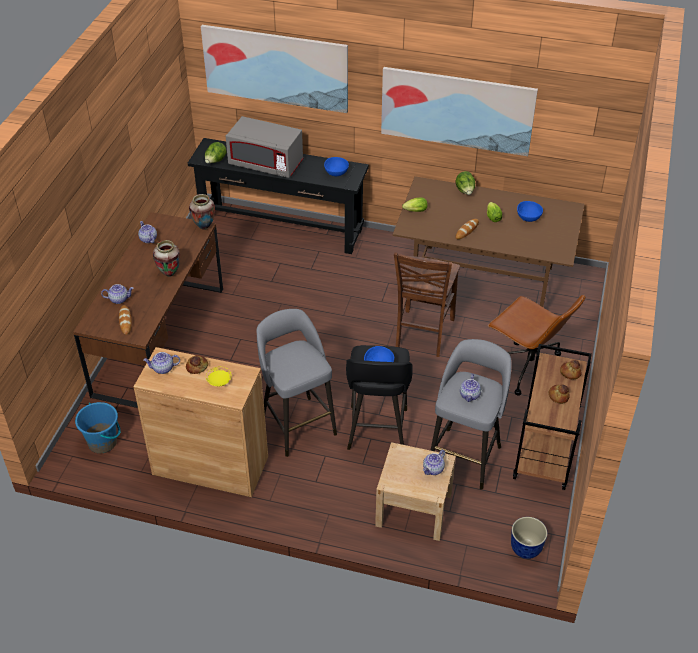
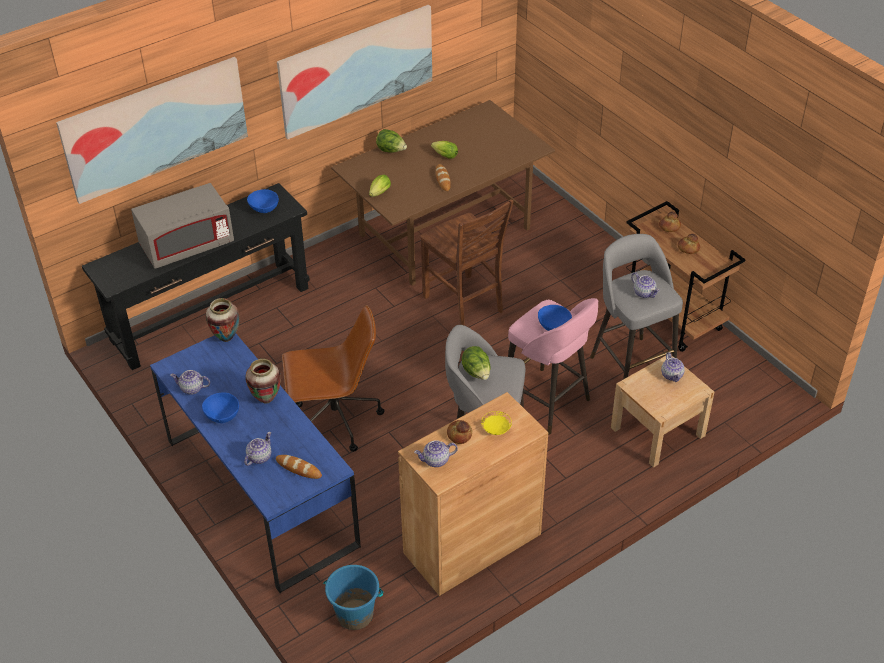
camera: 50 degrees left, 0 degrees up
(160, 341) = (261, 492): brown desk -> blue desk
(163, 369) = (436, 460): teapot -> teapot turned 45 degrees clockwise
(215, 161) = (133, 277): lettuce -> lettuce (477, 373)
(377, 431) = (547, 402): black stool -> pink stool
(526, 548) = (758, 389): planter -> none
(527, 369) = (573, 269): brown office chair -> brown office chair (334, 420)
(528, 218) = (470, 138): blue bowl -> blue bowl (223, 416)

